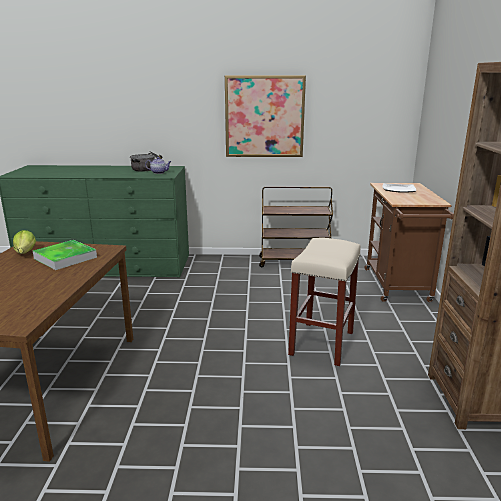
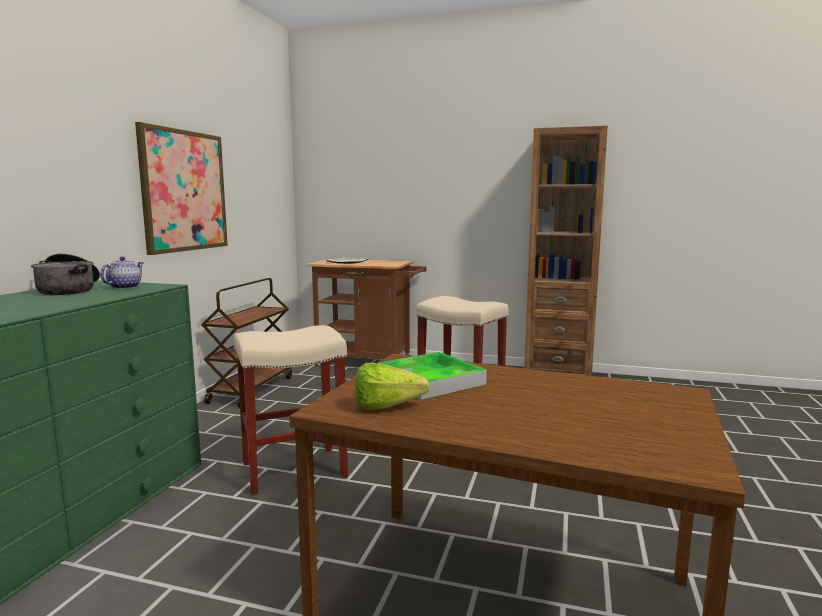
camera: 75 degrees left, 10 degrees down
(181, 301) = (295, 469): none -> beige stool

